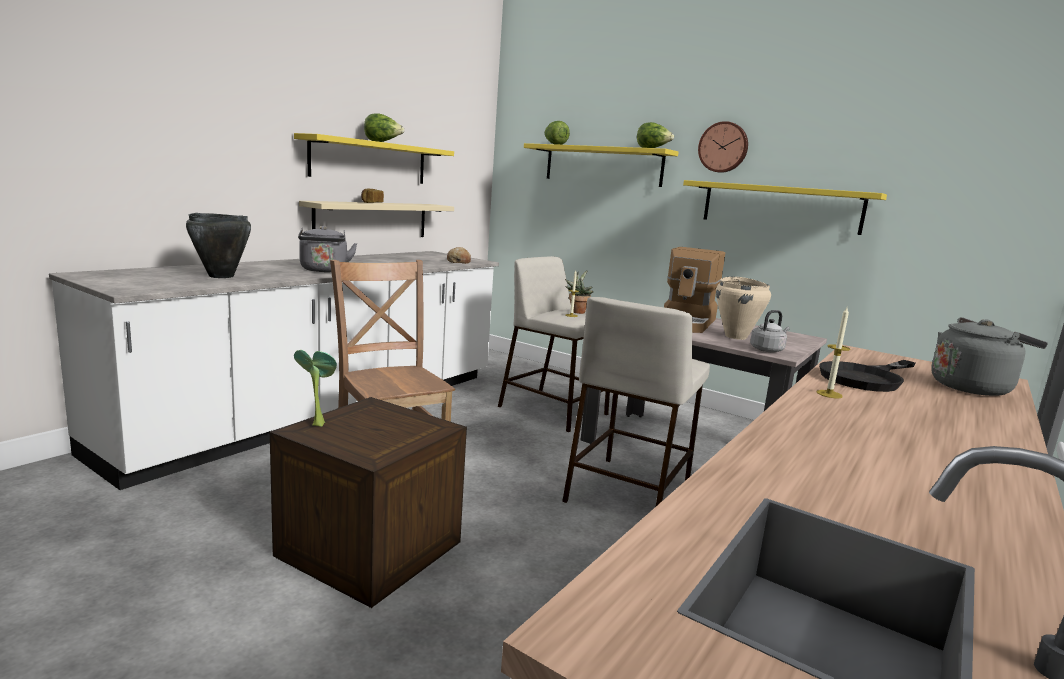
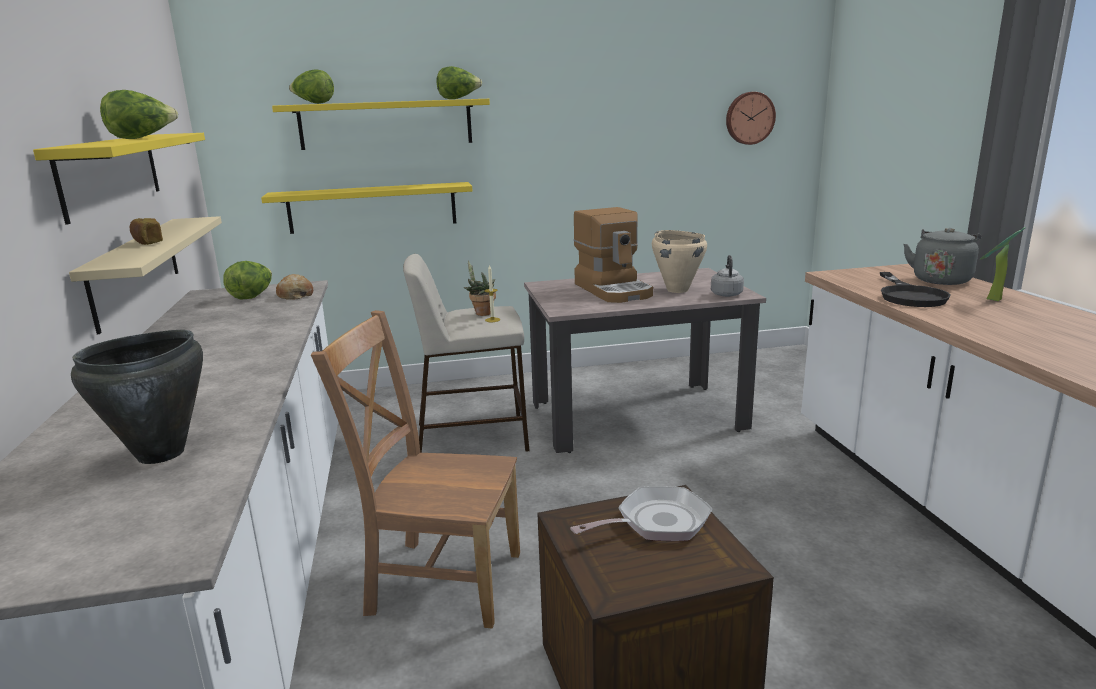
camera: 45 degrees left, 5 degrees up
(317, 423) = (597, 575): potted plant -> potted plant (991, 300)
(324, 270) = (233, 376): grey kettle -> none
(400, 427) = (656, 522): none -> frying pan
(442, 257) = (252, 296): none -> lettuce
(628, 491) = (673, 476): beige stool -> none
(723, 147) = (536, 90): wall clock -> wall clock (749, 118)
(780, 207) = (605, 148): yellow shelf -> yellow shelf (372, 207)
(829, 394) = (950, 317): candle -> none

